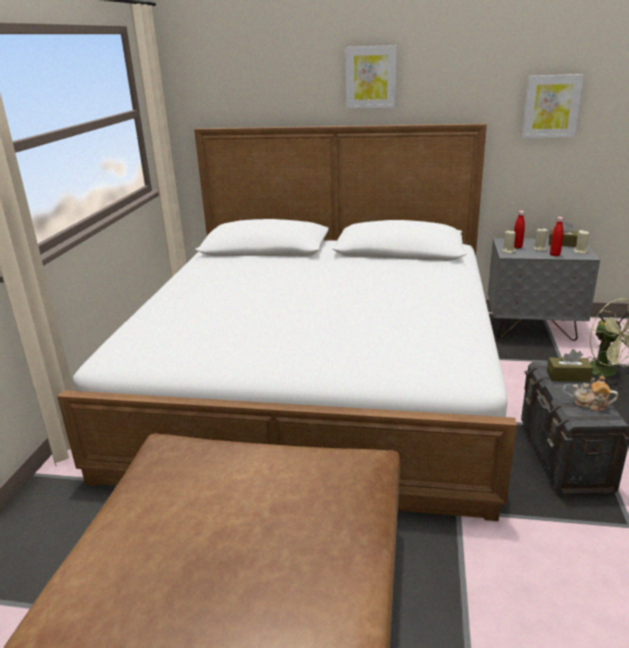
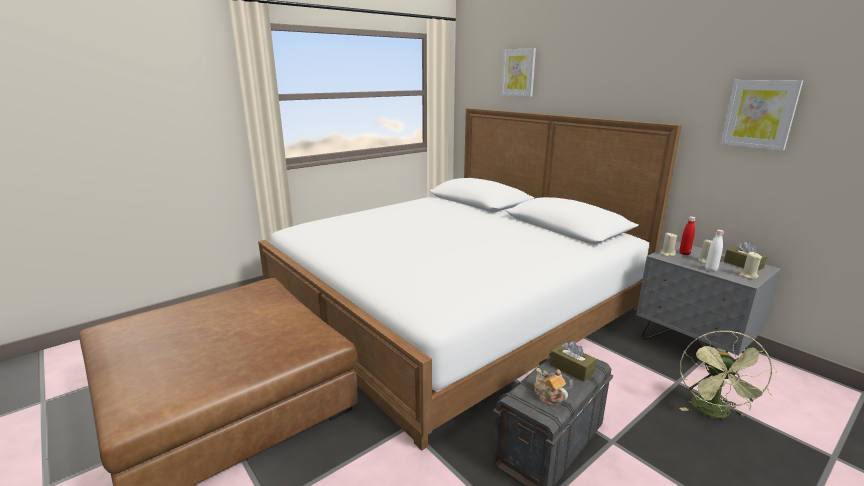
camera: 40 degrees right, 5 degrees down
(370, 77) = (588, 76): picture -> picture (519, 72)
(554, 255) = (711, 270): red bottle -> white bottle

